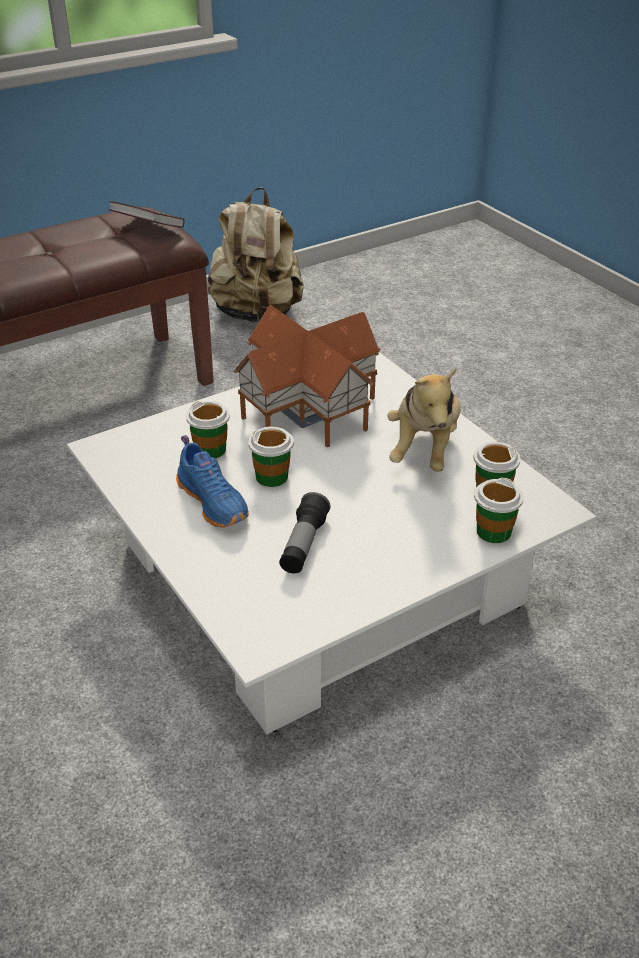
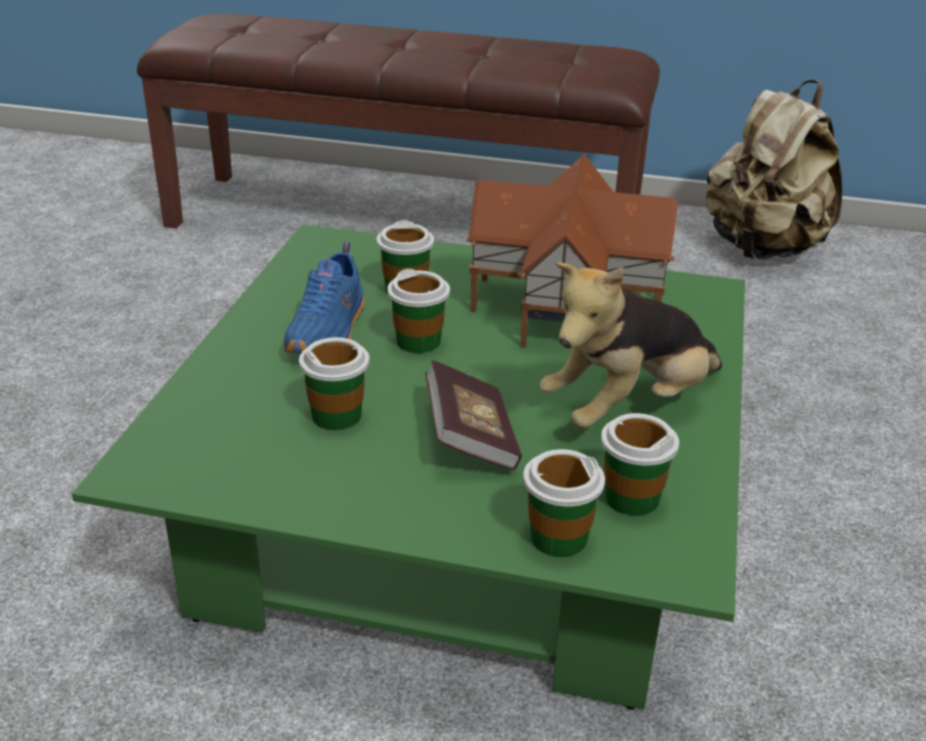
camera: 45 degrees right, 5 degrees down
(148, 229) = (606, 66): book -> book (470, 438)
(303, 544) = (337, 415): flashlight -> cup
(320, 572) = (462, 511): white coffee table -> green coffee table

